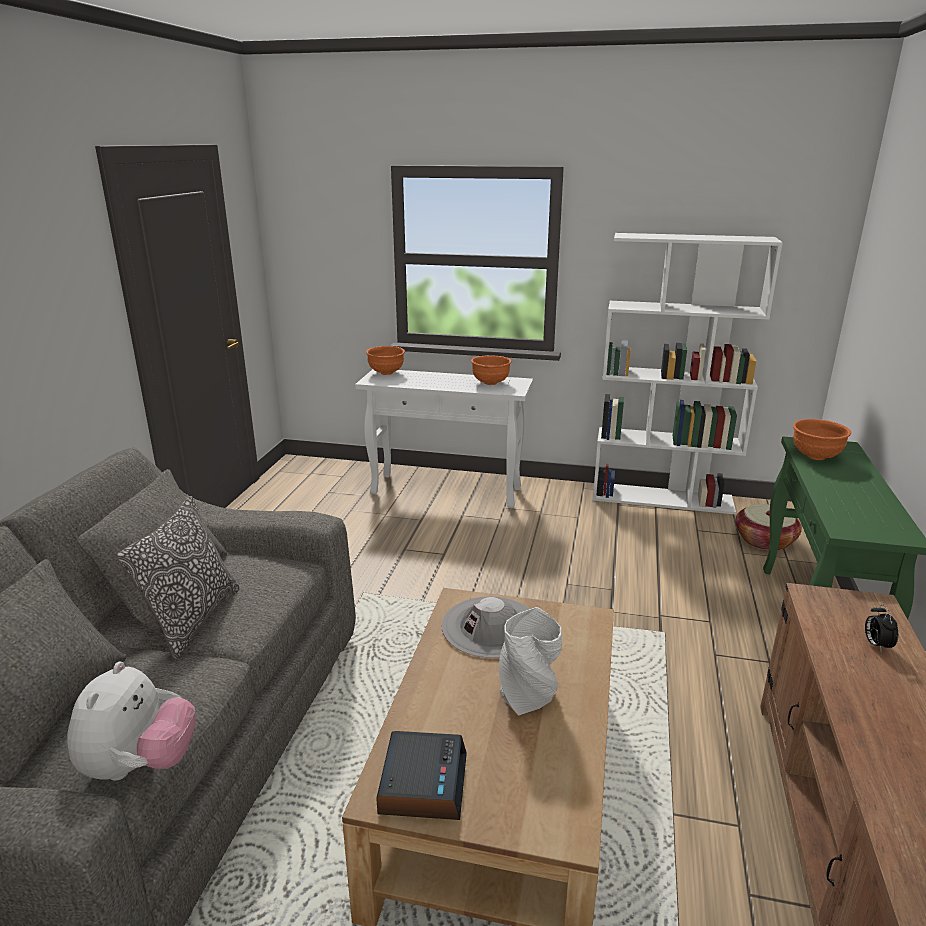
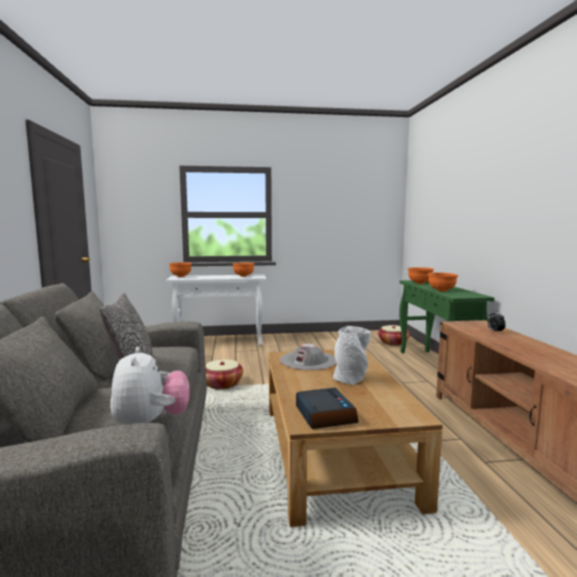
camera: 20 degrees left, 15 degrees down
(404, 592) = (222, 384): none -> basket
(663, 498) = (335, 334): white bookcase -> none
(836, 498) = (442, 290): none -> orange bowl

